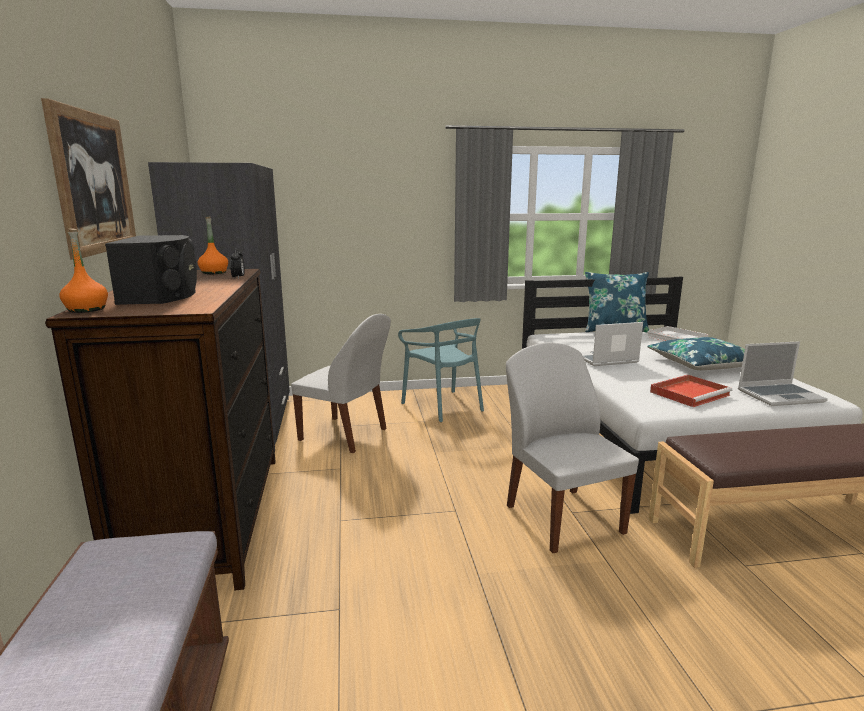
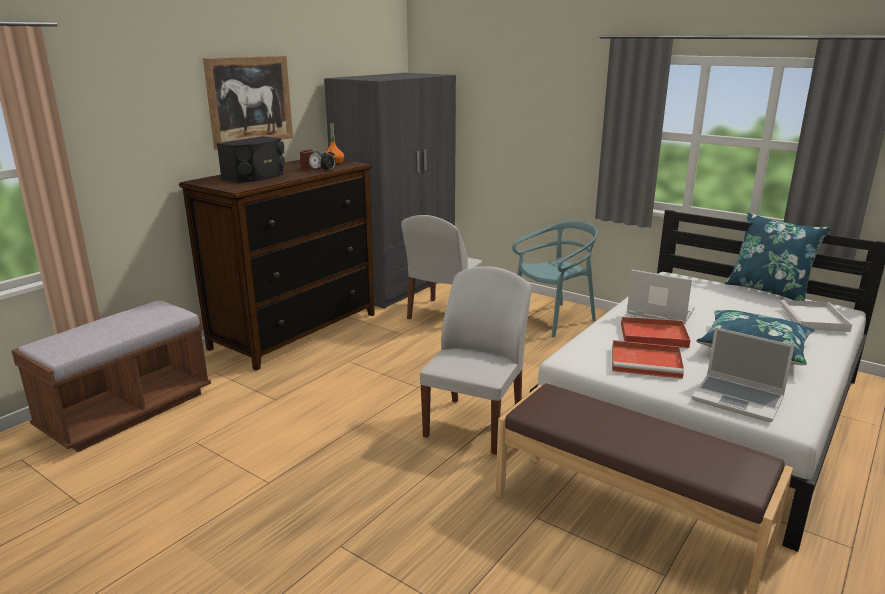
camera: 45 degrees right, 5 degrees up
(87, 309) = (204, 180): orange bottle -> none
(207, 279) = (312, 168): none -> alarm clock
(345, 435) = (442, 314): white chair -> white chair turned 45 degrees clockwise
(443, 406) = (554, 319): turquoise chair -> turquoise chair turned 135 degrees counterclockwise
(643, 375) = (652, 335): none -> red tray

